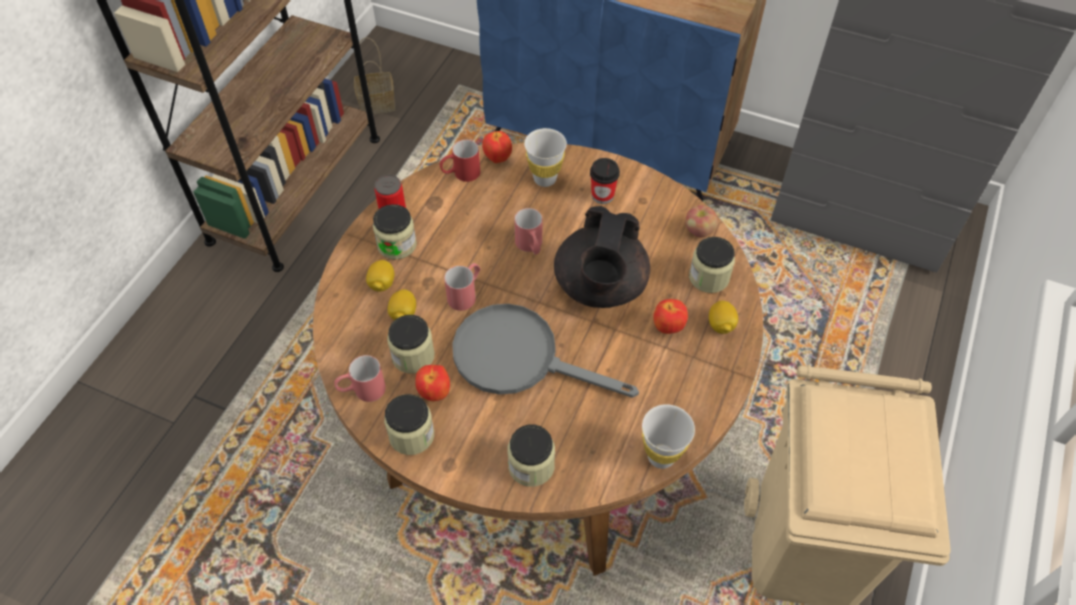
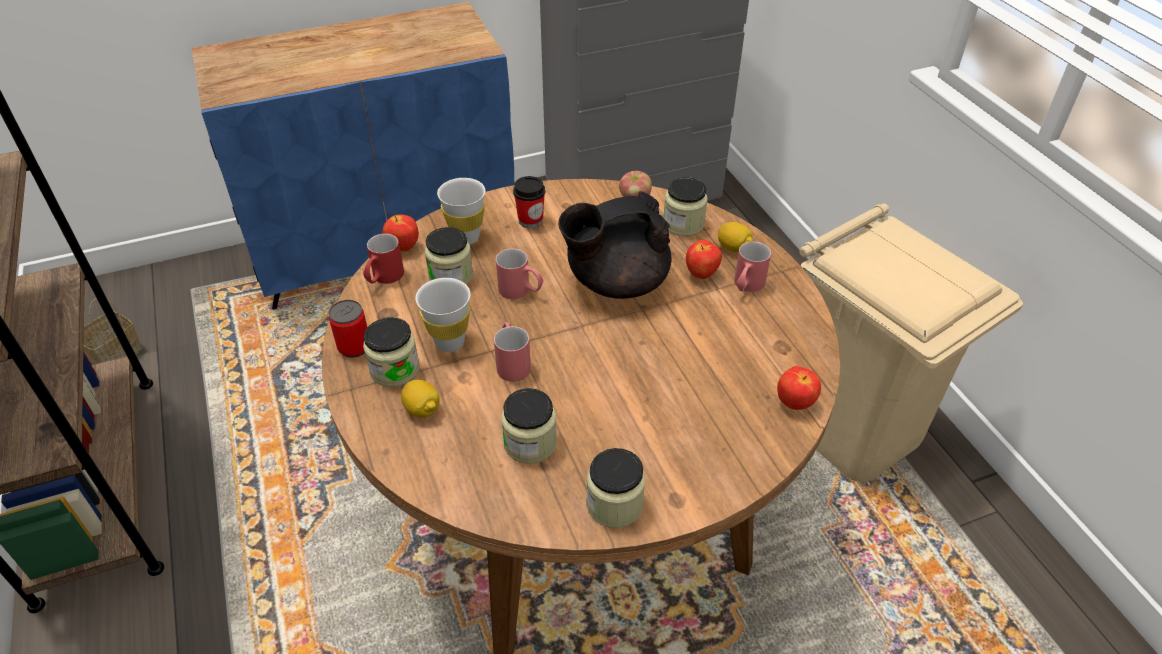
camera: 45 degrees left, 10 degrees down
(362, 390) = (520, 508): red mug -> red mug (746, 287)
(403, 314) = (476, 418): lemon -> none
(435, 393) = (589, 456): apple -> apple (795, 403)
(520, 358) = (622, 375): grey frying pan -> none
(531, 466) = (740, 444): jar -> jar (451, 276)
(600, 287) = (615, 282): black teapot -> black teapot turned 105 degrees clockwise
(661, 456) = (816, 360): white cup -> white cup (450, 342)

